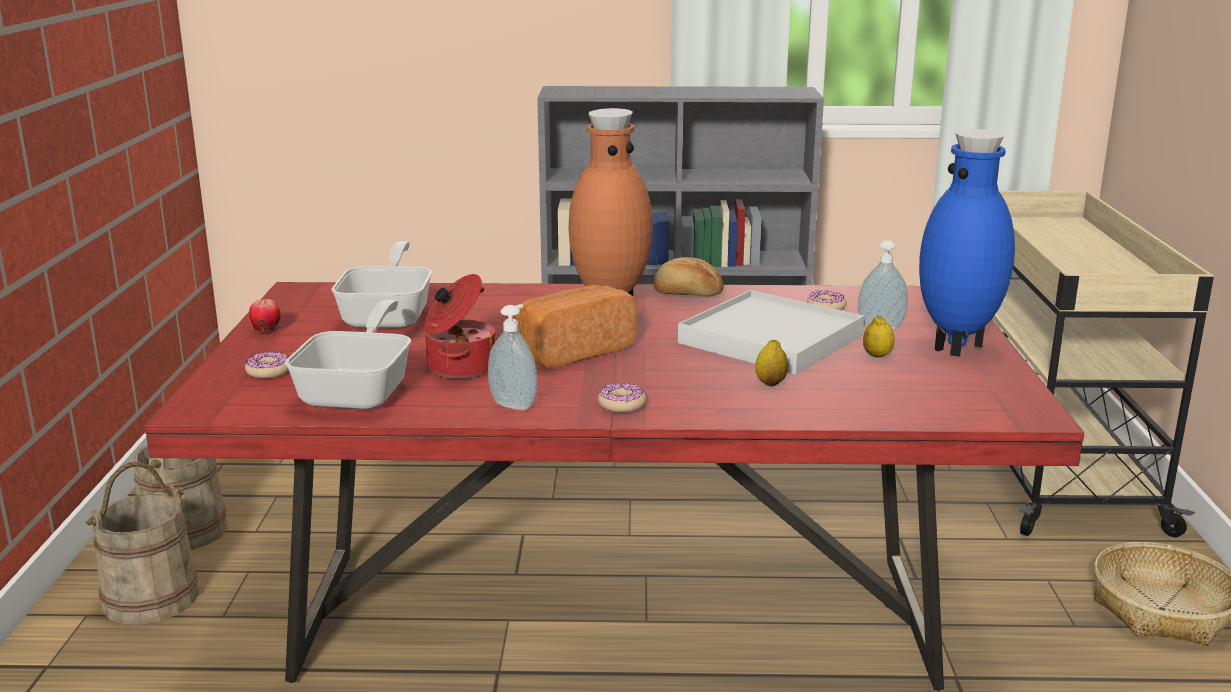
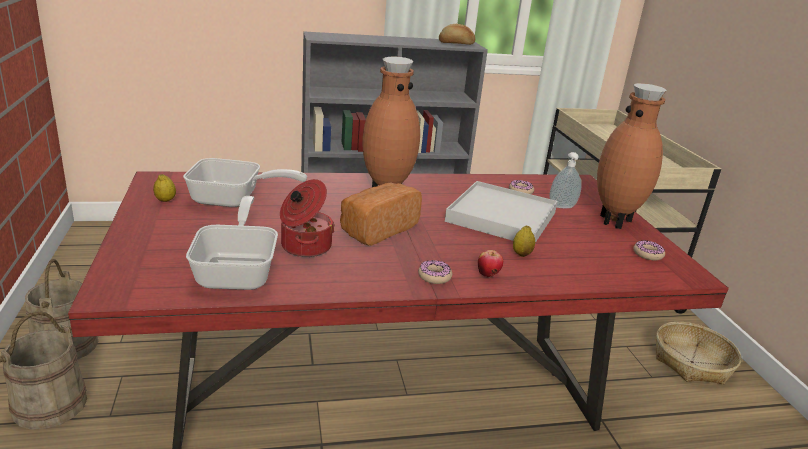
camera: 15 degrees left, 5 degrees up
(267, 331) = (144, 216): apple -> apple (488, 275)
(269, 371) = (159, 254): donut -> donut (648, 254)
(390, 315) = (234, 200): frying pan -> frying pan turned 105 degrees clockwise
(515, 404) = (359, 279): soap dispenser -> none
(687, 294) = (430, 181): bread -> bread (456, 44)
(877, 356) = (573, 229): lemon -> lemon (165, 200)
(958, 347) = (616, 221): blue vase -> brown vase

